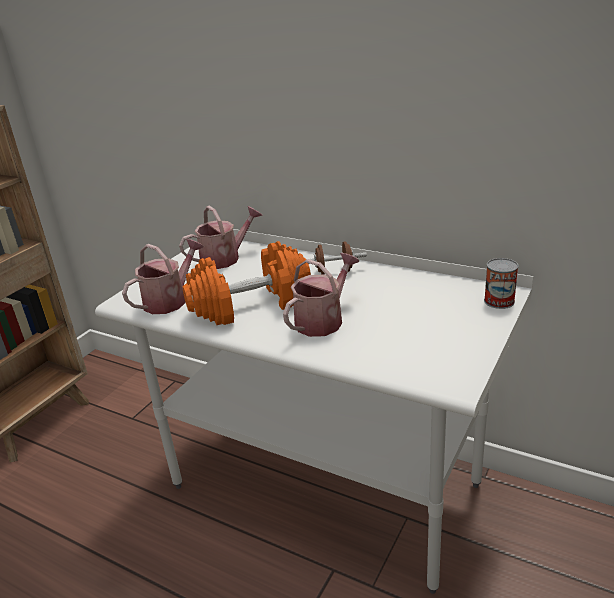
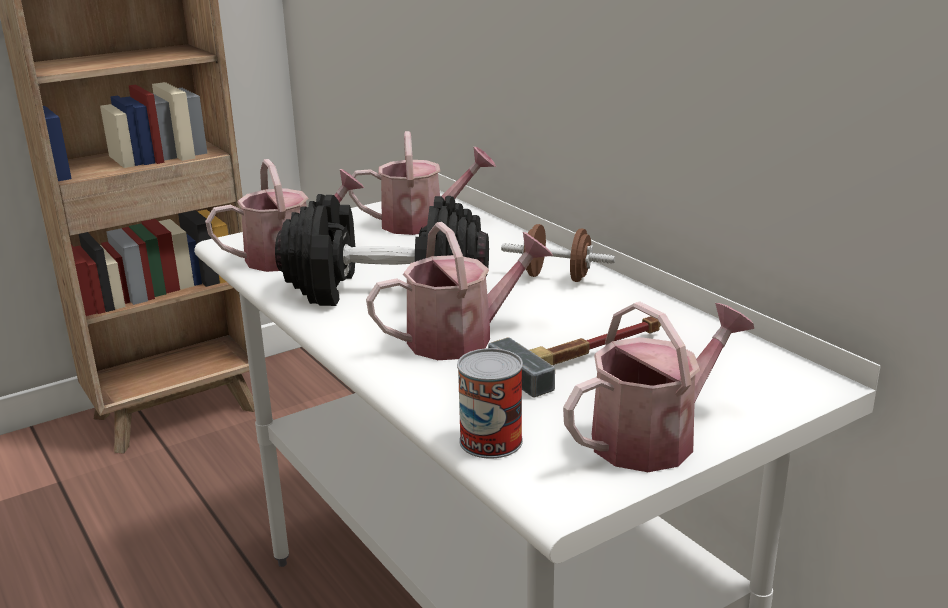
camera: 25 degrees right, 5 degrees down
(250, 305) = (384, 290): orange dumbbell -> black dumbbell
(395, 310) = (588, 356): none -> hammer
(467, 342) = (654, 437): none -> watering can
(499, 301) = (786, 392): can -> can (491, 441)

